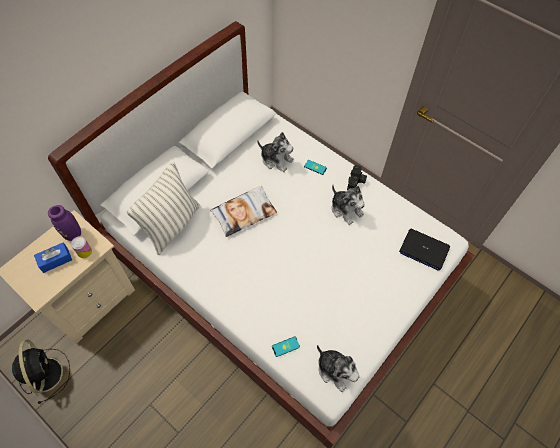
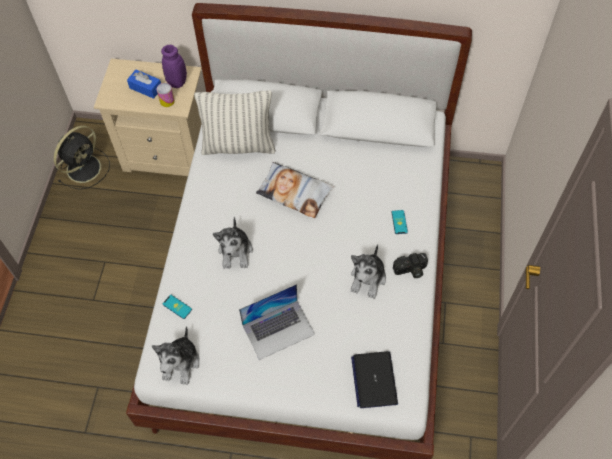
camera: 60 degrees right, 0 degrees up
(276, 160) = (380, 183): plush toy -> plush toy (236, 251)
(350, 286) = (278, 329): none -> laptop

